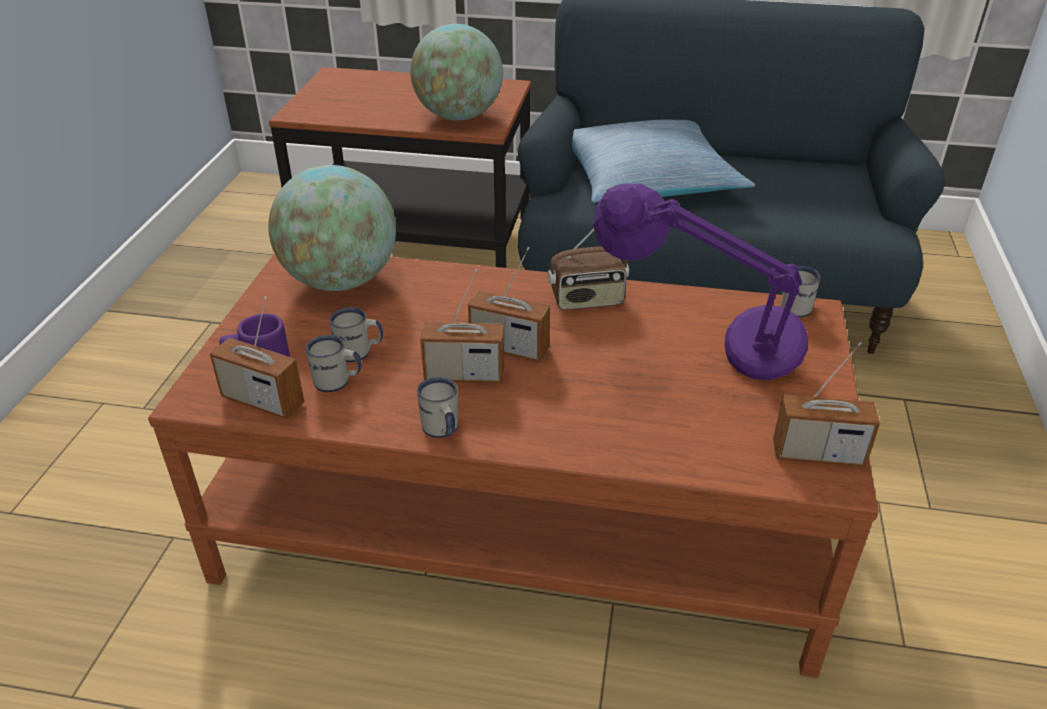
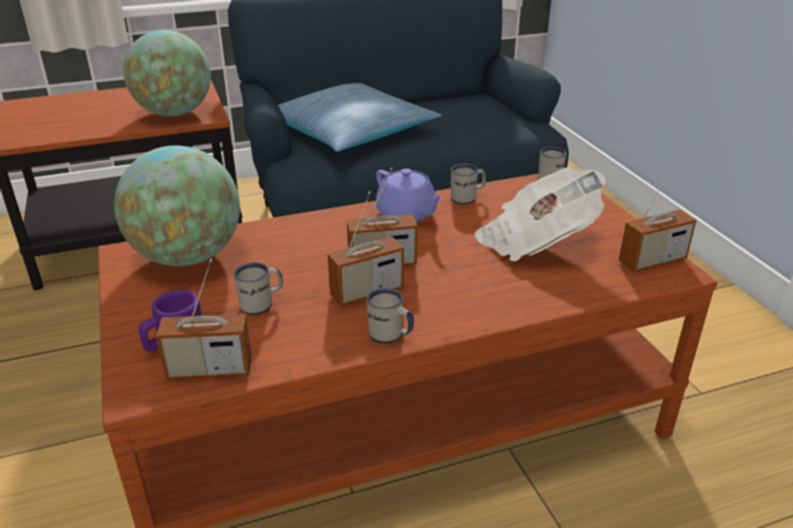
camera: 30 degrees left, 5 degrees down
(338, 383) = (265, 332): white mug -> white mug (467, 198)
(587, 300) = (407, 214): radio -> purple teapot
(699, 379) = (535, 240): purple table lamp -> newspaper

